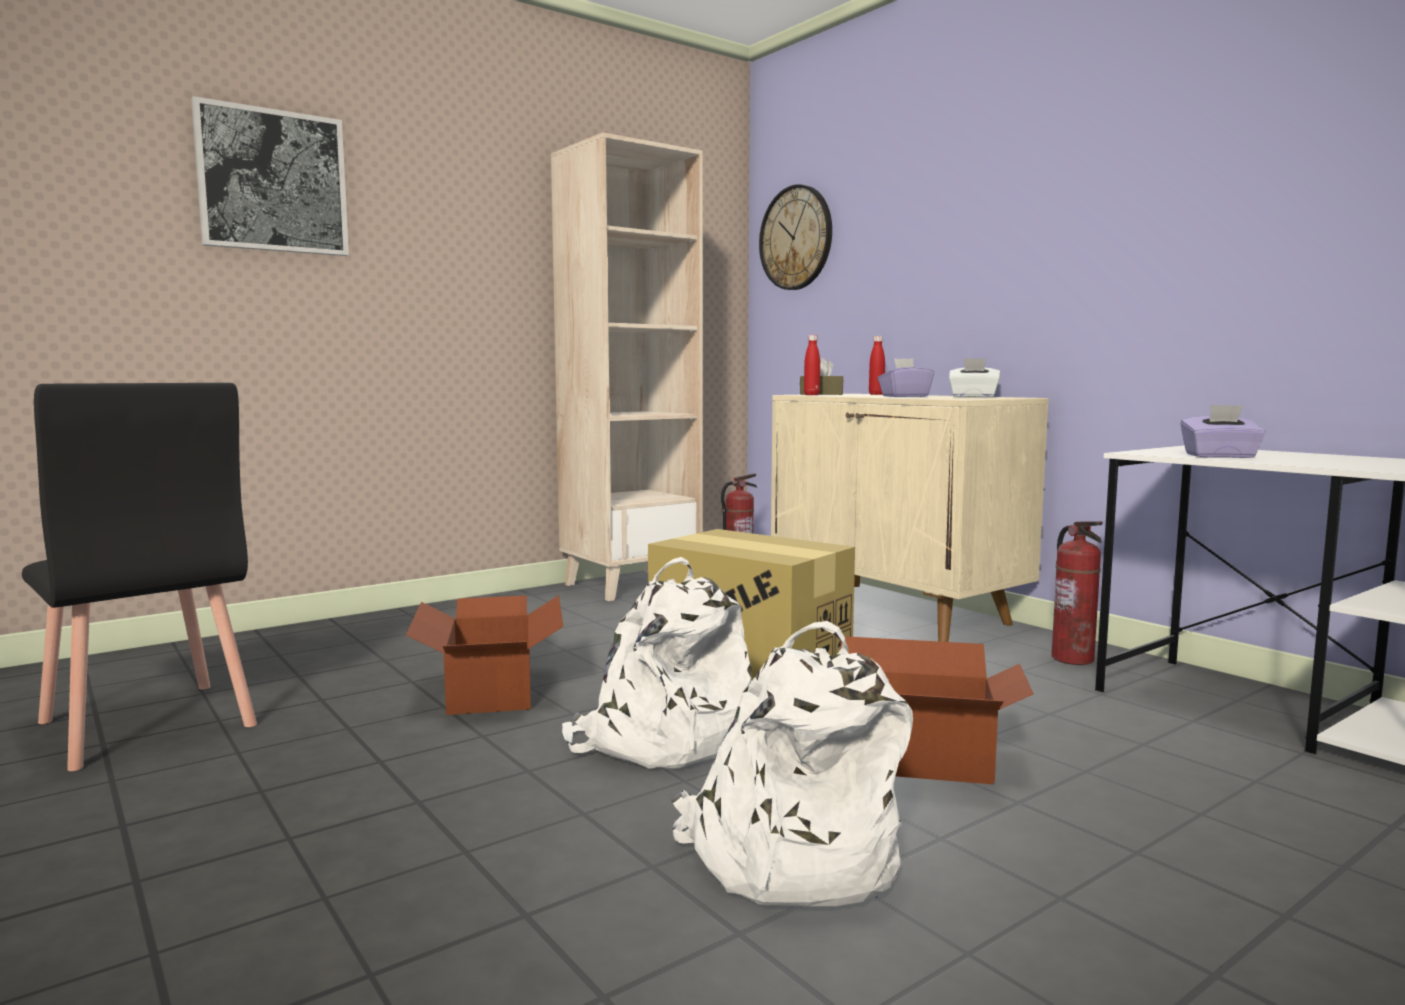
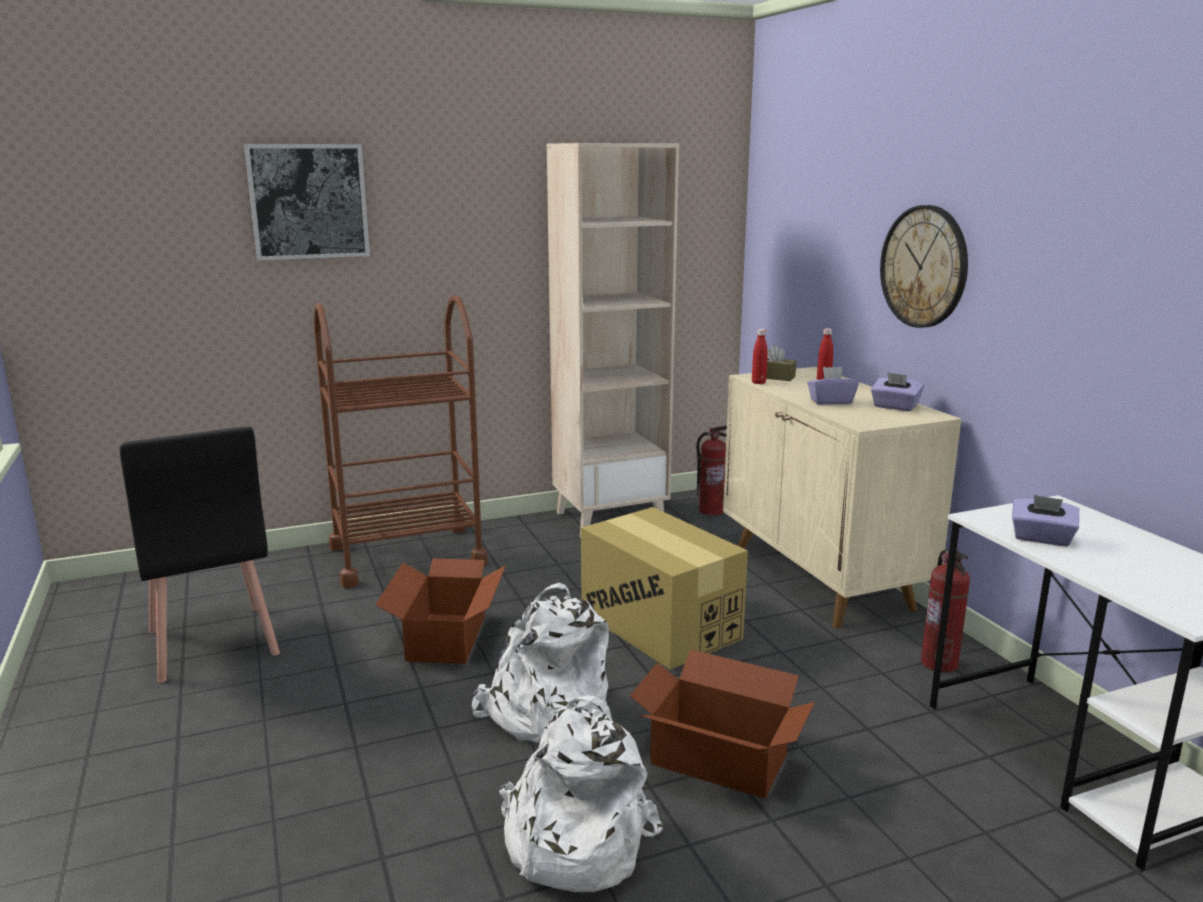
camera: 15 degrees right, 10 degrees up
(397, 628) = (407, 555): none -> brown cart
(796, 238) = (782, 206): wall clock -> wall clock (924, 267)
(973, 396) = (895, 407): white tissue box -> purple tissue box

